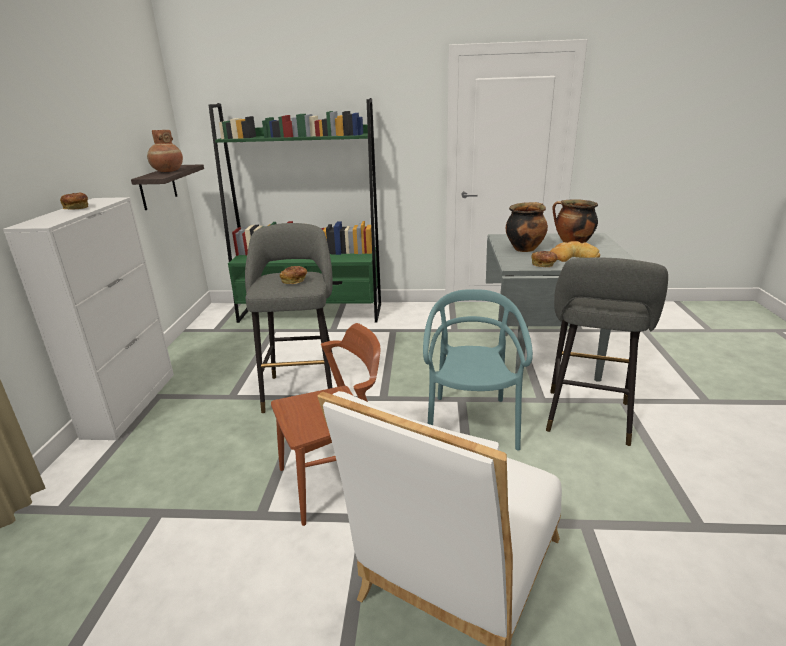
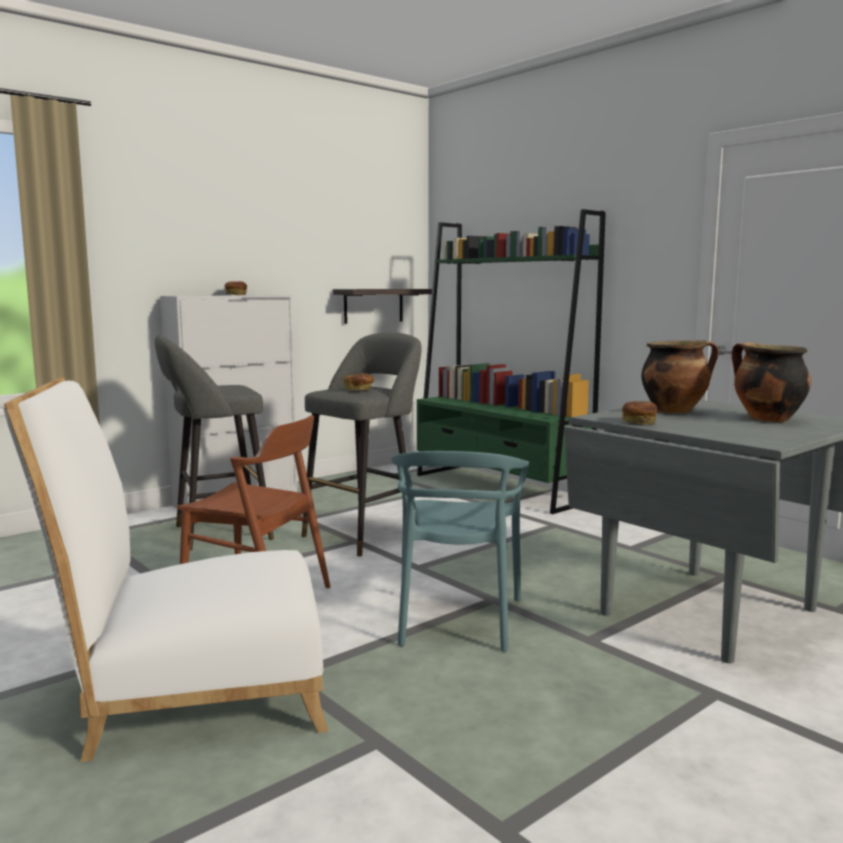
camera: 45 degrees right, 15 degrees down
(167, 171) = (380, 288): brown vase -> none
(471, 423) = (456, 619): turquoise chair -> turquoise chair turned 135 degrees clockwise
(572, 257) = (710, 425): bread -> none
(587, 420) = (605, 681): grey stool -> grey stool (216, 533)

